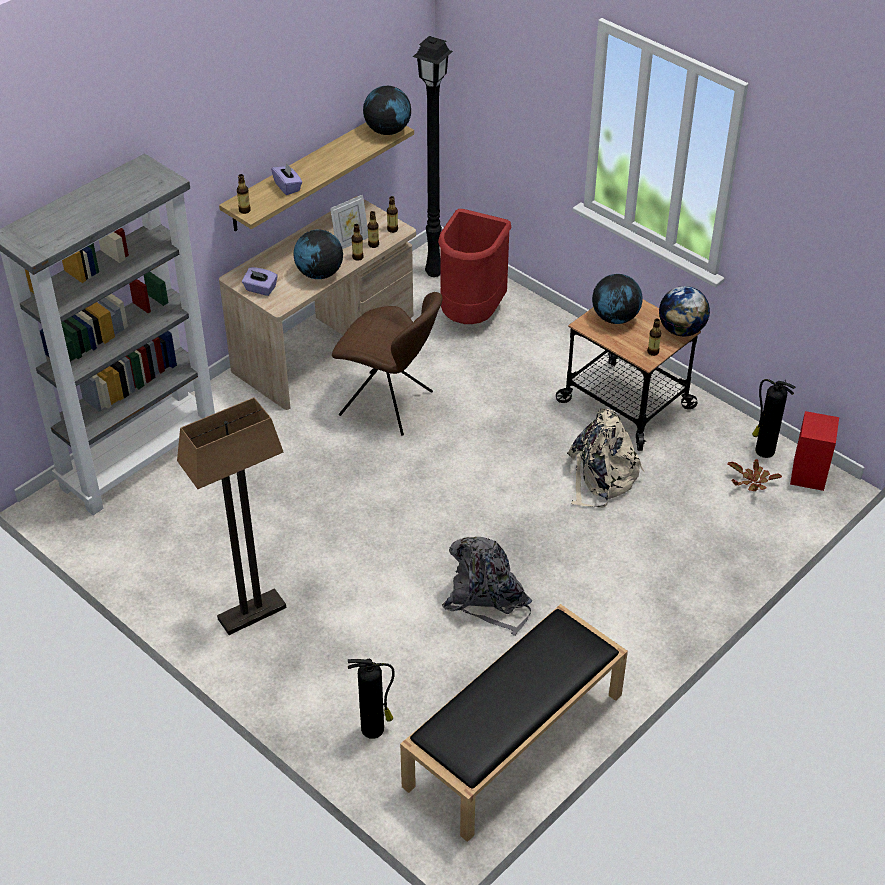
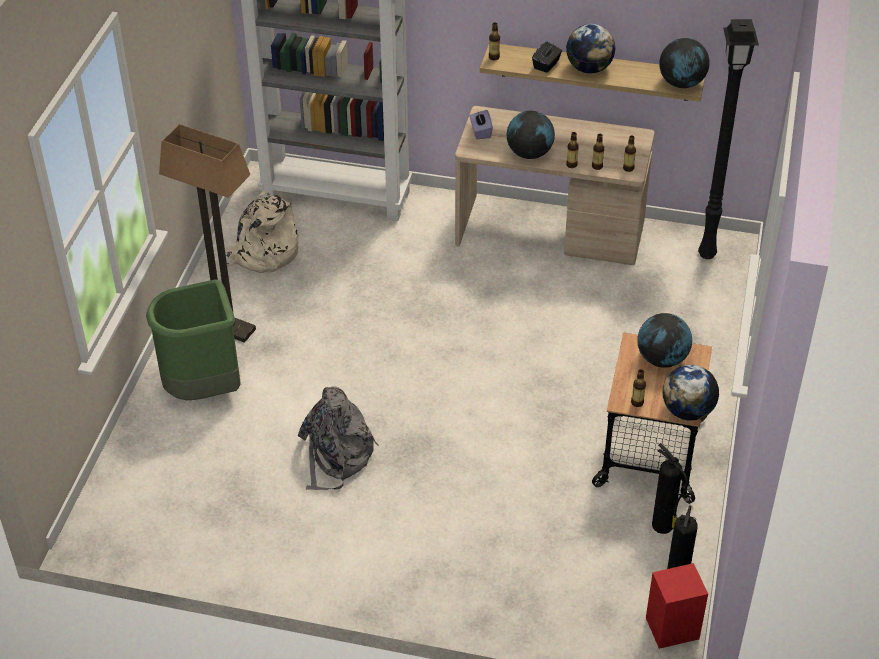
camera: 60 degrees right, 0 degrees up
(287, 187) = (546, 65): purple tissue box -> black tissue box
(318, 167) = (589, 69): none -> globe
(327, 663) = (205, 390): none -> green trash can
(350, 242) = (587, 153): picture frame -> none
(374, 729) = (157, 445): fire extinguisher -> fire extinguisher (663, 526)
(389, 405) = (513, 301): brown chair -> none
(472, 315) = (674, 302): red trash can -> none
(514, 741) = (195, 535): black bench -> none
(601, 477) = (538, 473): beige backpack -> beige backpack (263, 254)
(752, 482) = (623, 587): potted plant -> none

